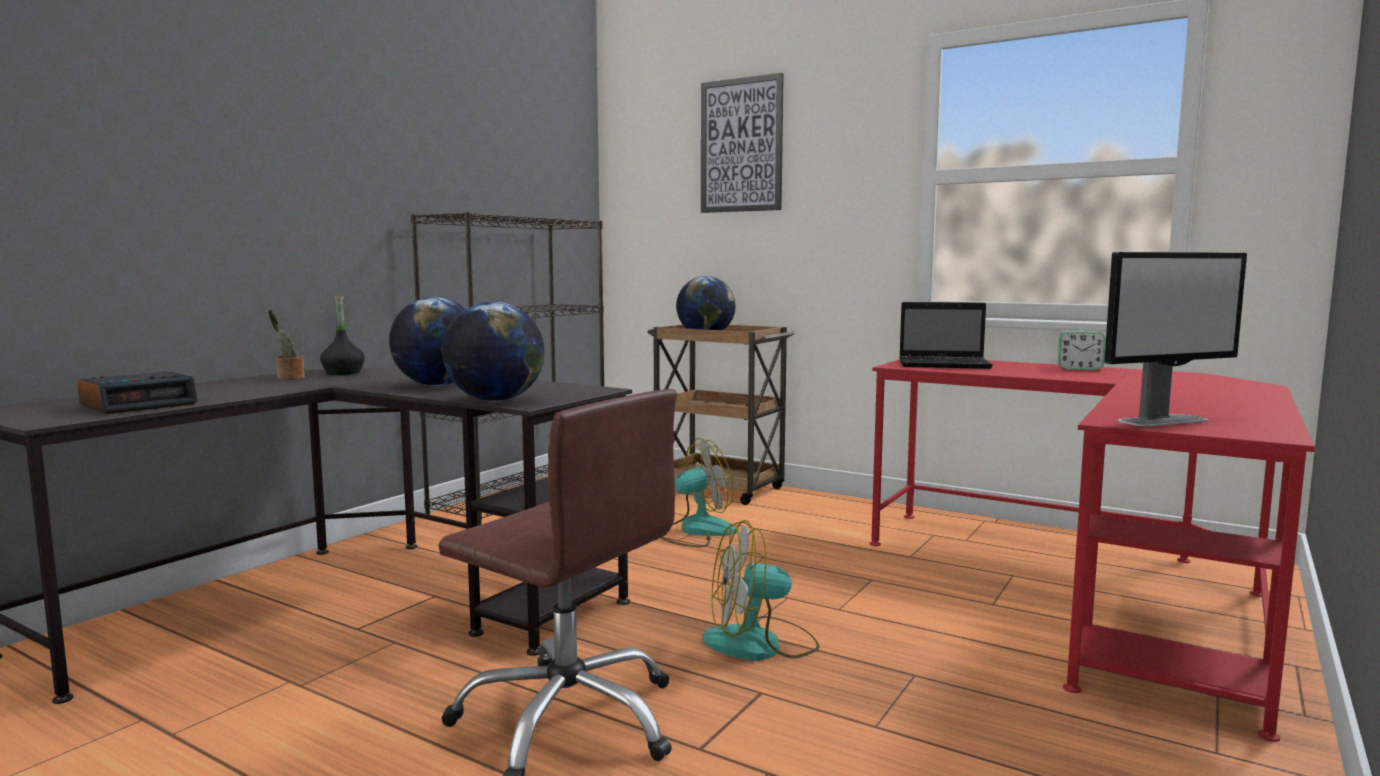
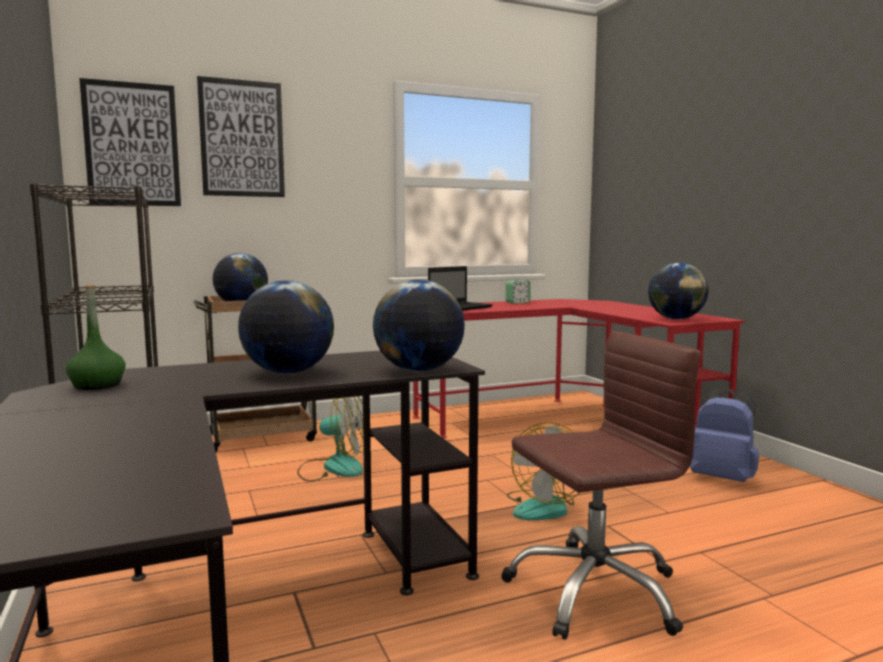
camera: 55 degrees left, 0 degrees up
(139, 404) = (126, 465): alarm clock -> none
(289, 378) = (75, 403): potted plant -> none
(343, 373) = (97, 385): black bottle -> green bottle
(647, 165) = (132, 144): none -> picture
(695, 531) = (333, 468): fan -> fan turned 90 degrees clockwise
(1113, 749) = (722, 478): none -> blue backpack
(1163, 420) = (676, 319): monitor -> globe

